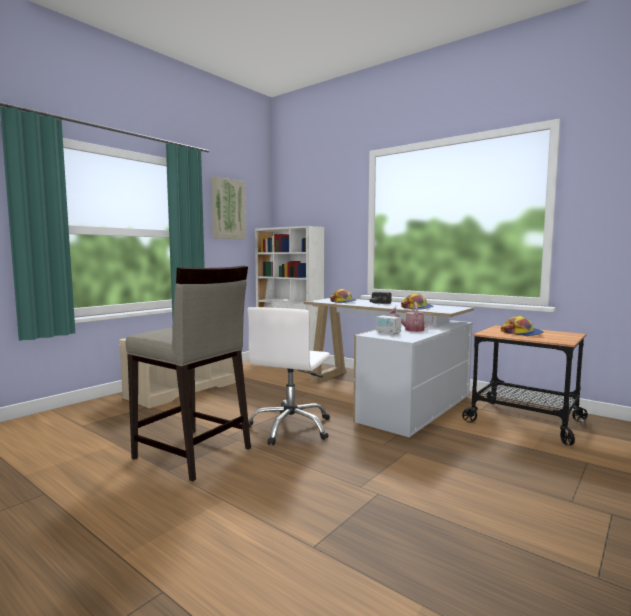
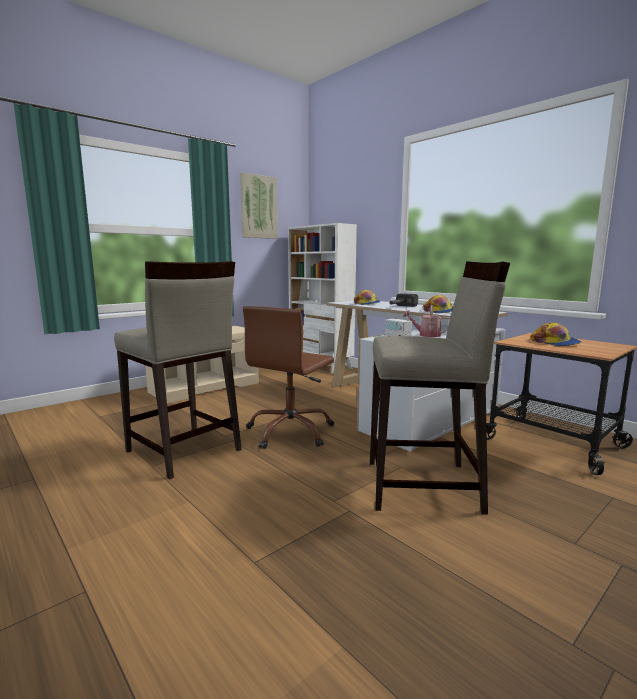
camera: 10 degrees right, 5 degrees up
(291, 428) = (291, 432): white office chair -> brown office chair
(433, 466) = (424, 486): none -> beige stool

